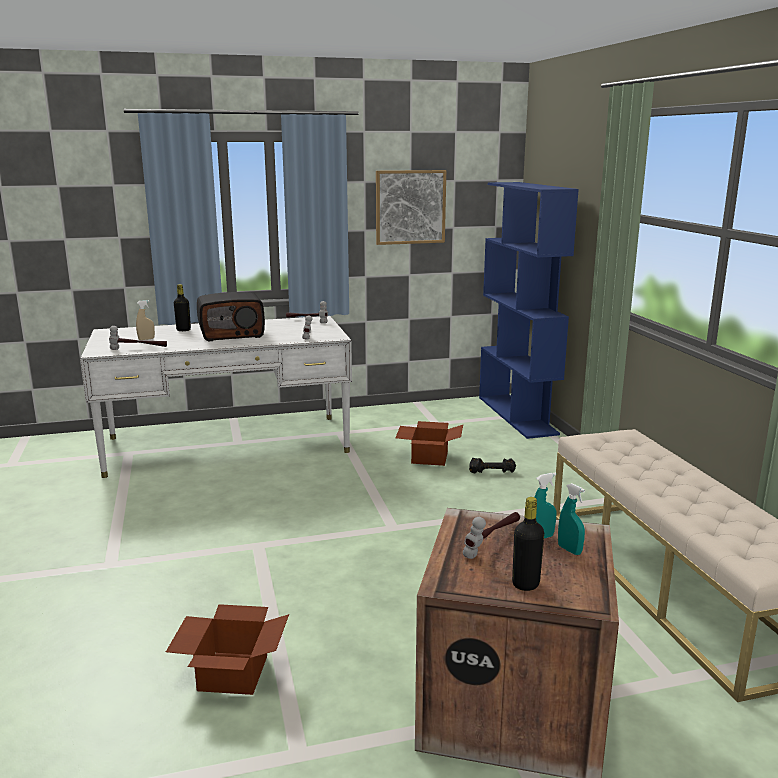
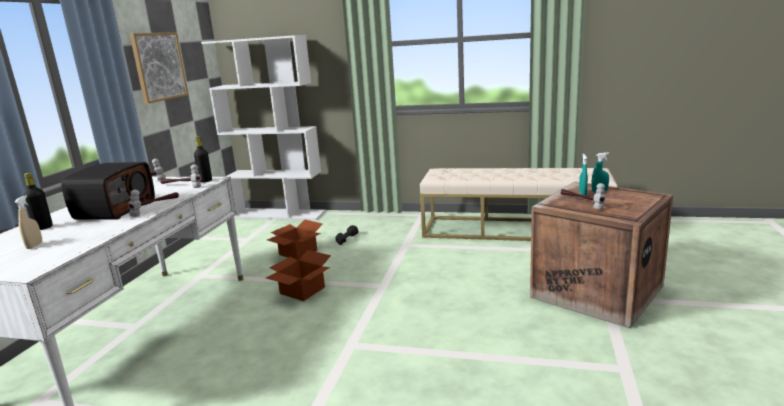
camera: 60 degrees left, 0 degrees up
(138, 349) = (67, 250): hammer -> hammer (156, 208)
(231, 672) = (525, 384): cardboard box -> cardboard box (301, 291)
(517, 415) = (279, 214): blue bookcase -> white bookcase
(525, 584) = (633, 203): black bottle -> black bottle (205, 181)

